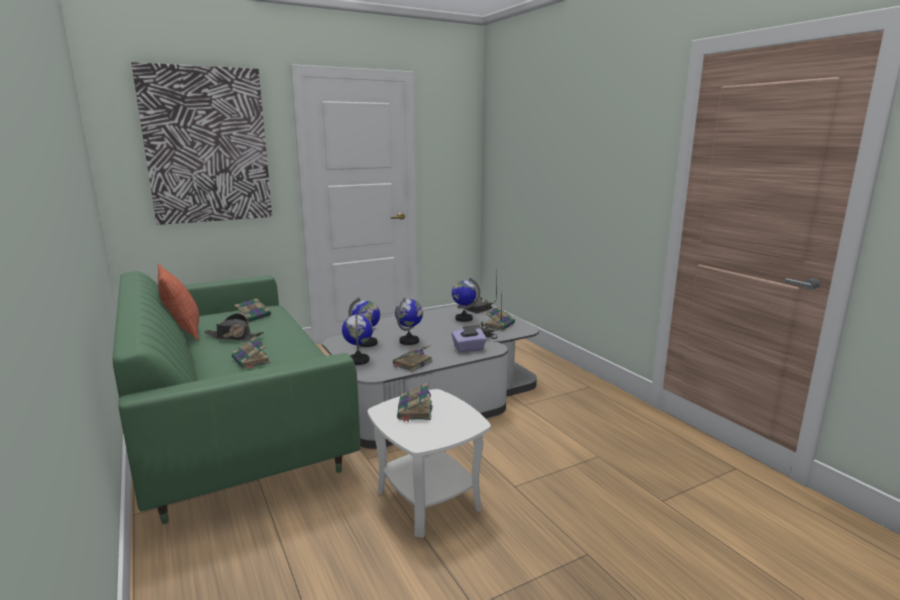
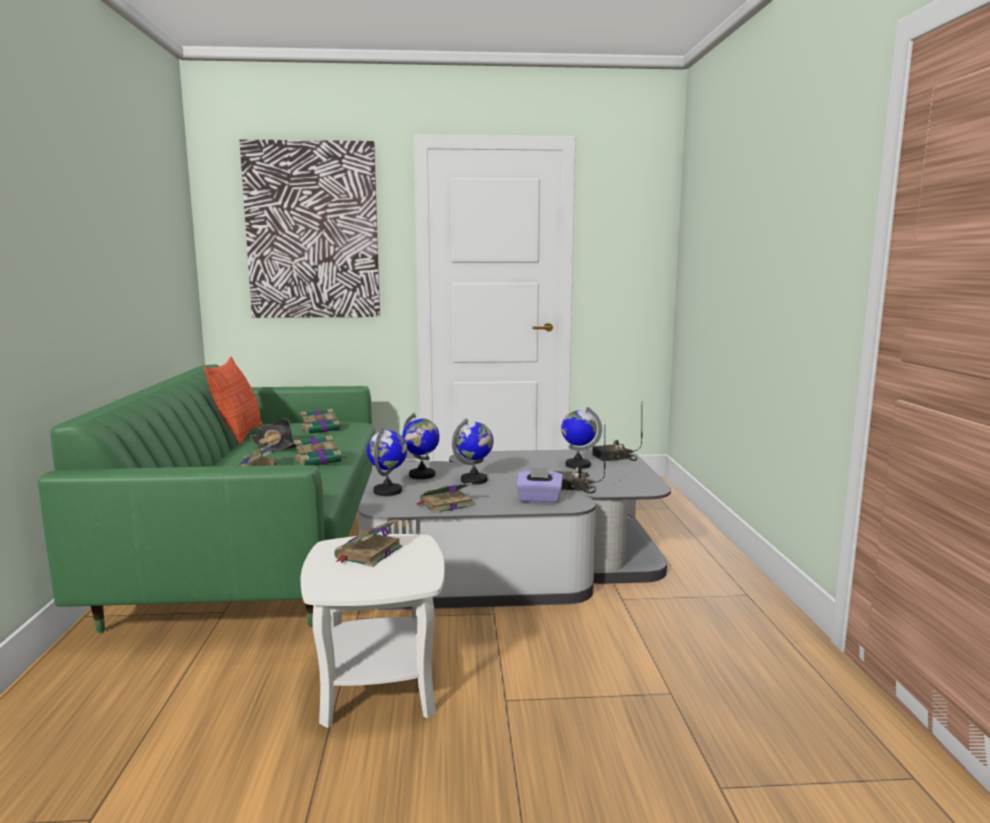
camera: 25 degrees right, 5 degrees down
(499, 325) = (618, 478): book -> book (319, 461)

